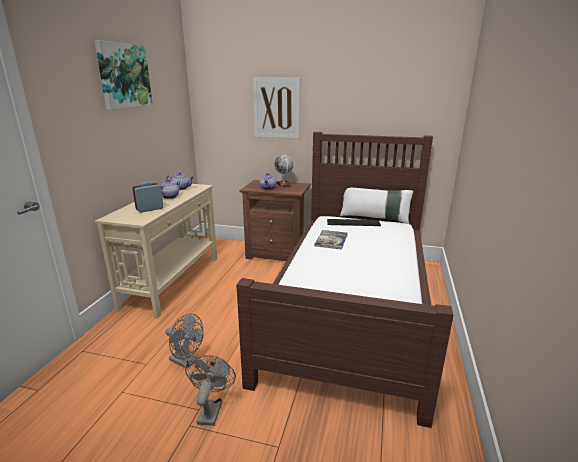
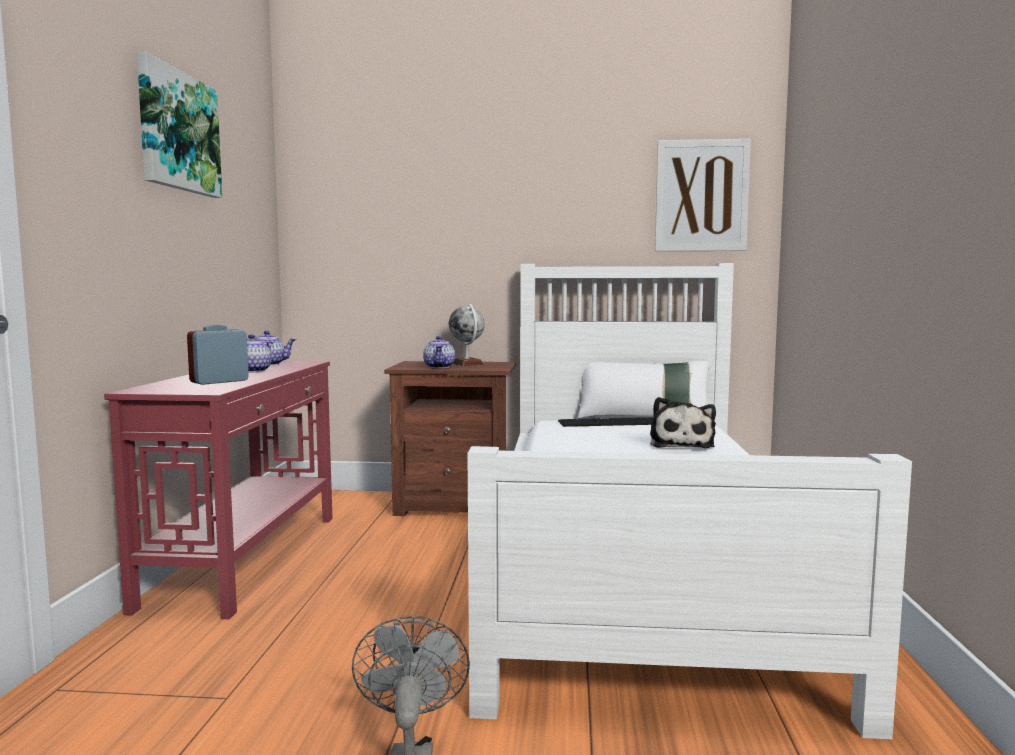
camera: 10 degrees left, 15 degrees down
(173, 281) = (247, 558): beige console table -> red console table
(186, 362) = (323, 685): grey fan -> none
(277, 108) = (449, 225): picture -> picture (701, 196)
(331, 240) = (583, 442): book -> none
(351, 307) = (638, 572): brown bed -> white bed
(381, 245) = (681, 444): none -> plush toy

